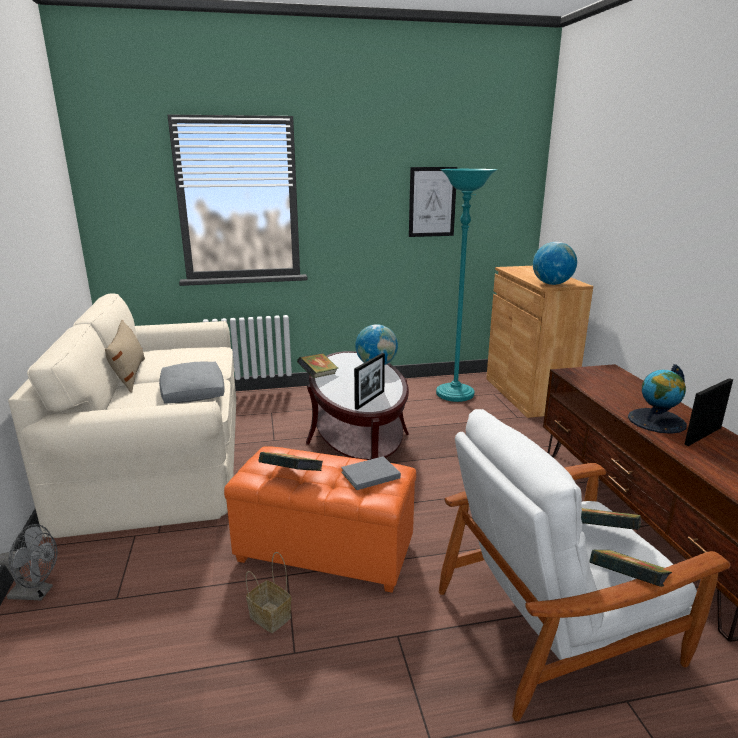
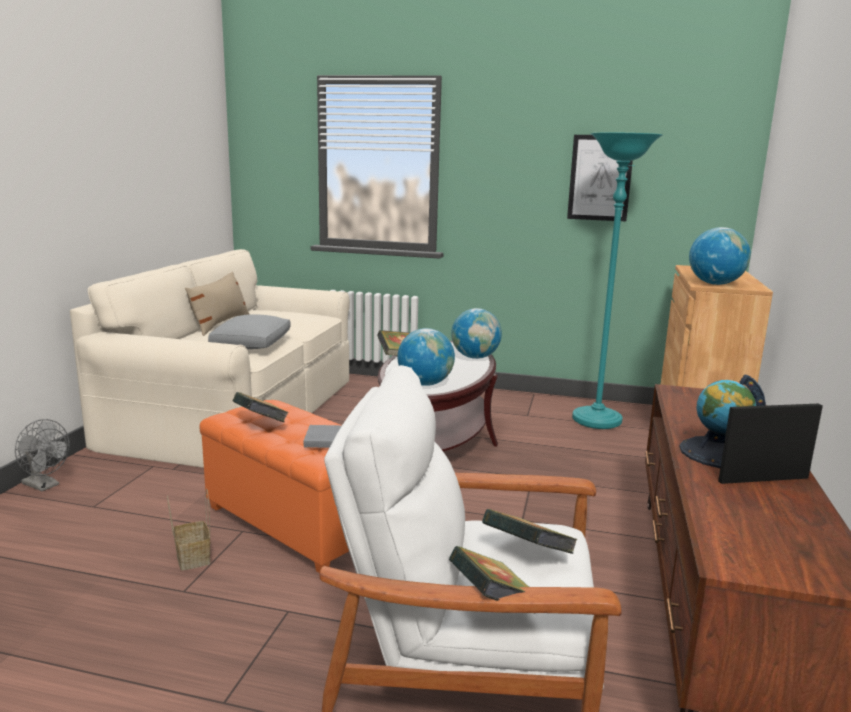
camera: 25 degrees right, 5 degrees down
(370, 400) = (425, 384): picture frame -> globe

